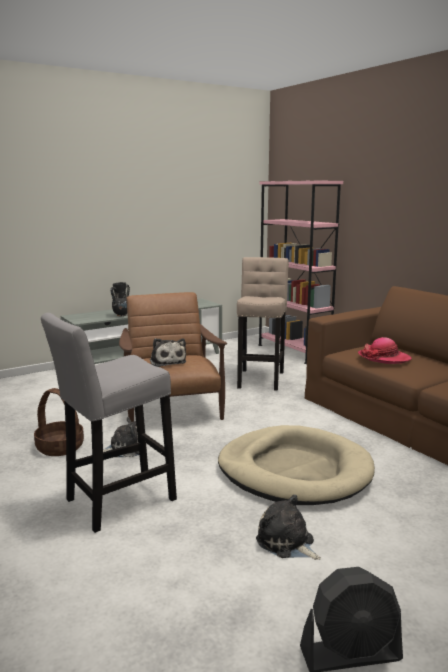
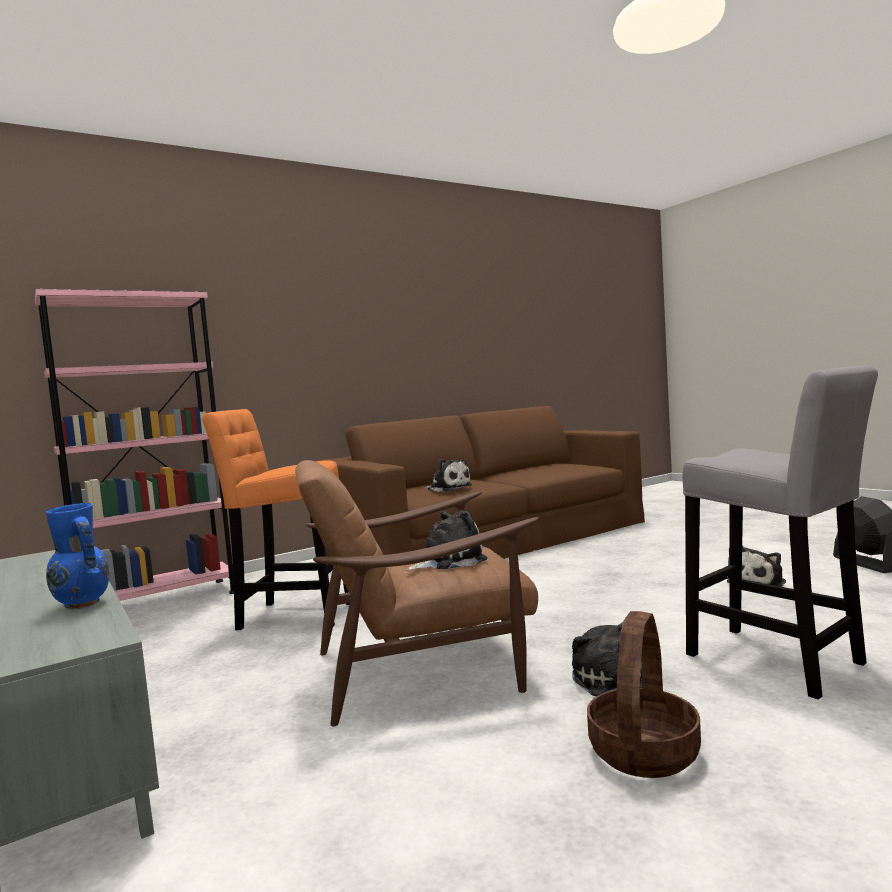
camera: 90 degrees left, 10 degrees down
(121, 315) = (82, 605): black vase -> blue vase
(261, 378) = (290, 615): beige stool -> orange stool
(294, 471) = (613, 585): beige dog bed -> none
(384, 358) = (448, 488): hat -> plush toy

